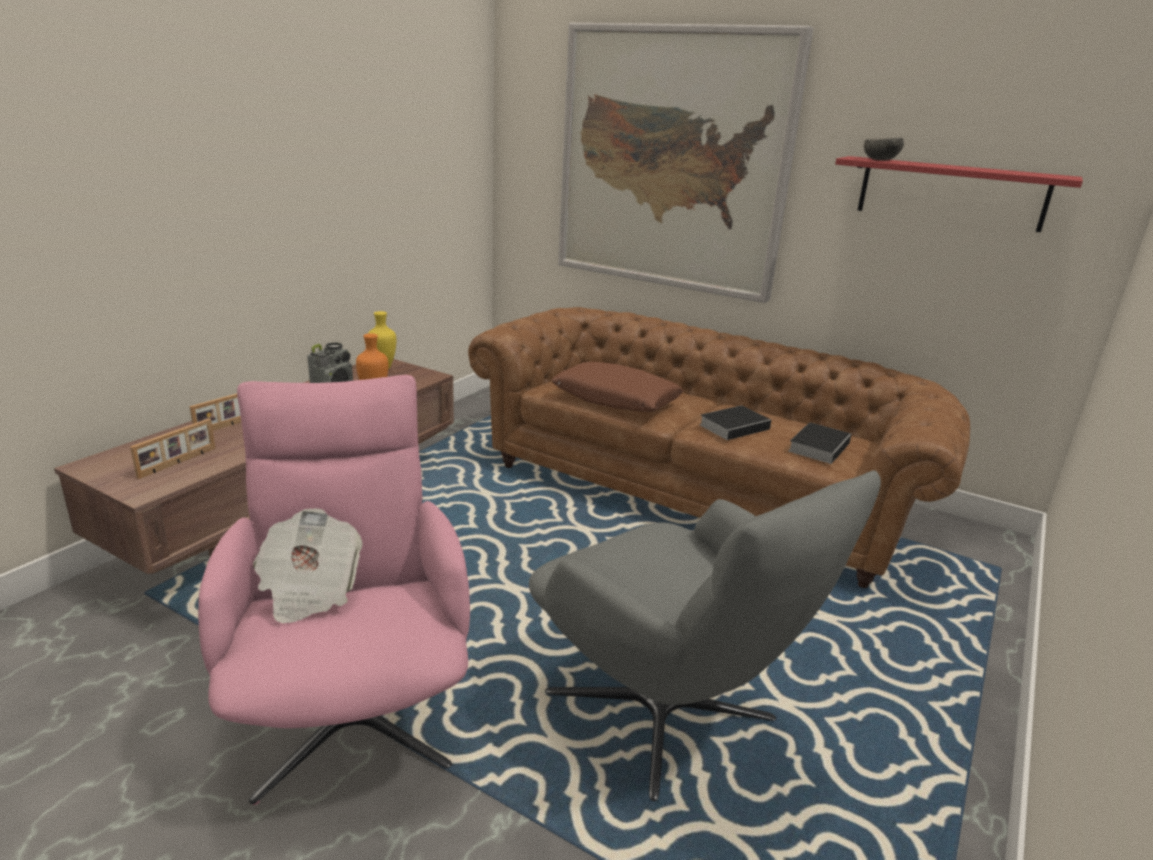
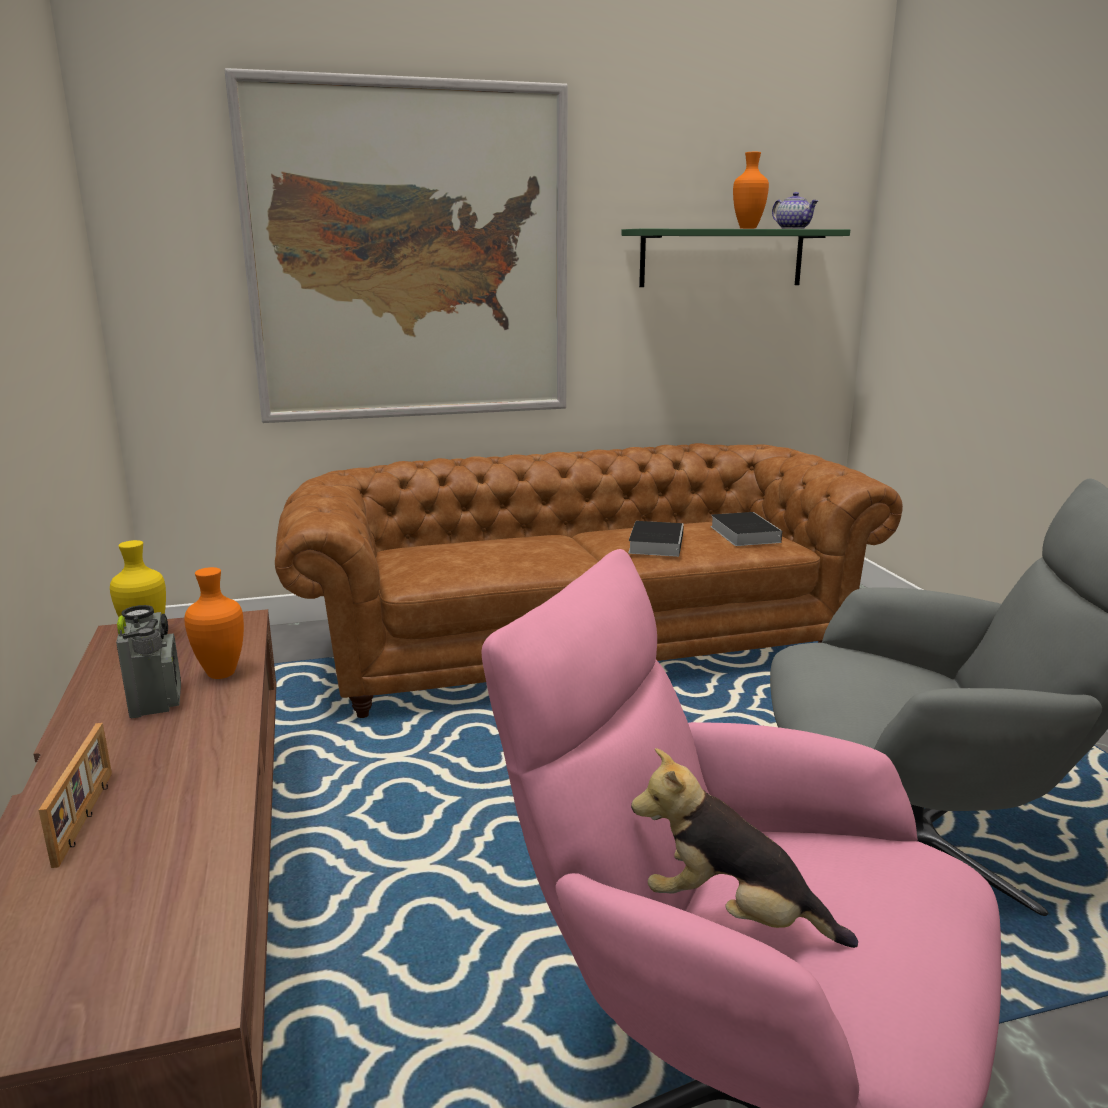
camera: 45 degrees left, 5 degrees down
(178, 463) = (137, 918): picture frame -> none
(309, 589) = (733, 915): newspaper -> plush toy
(616, 399) = (506, 561): brown pillow -> none
(880, 160) = (671, 228): grey bowl -> none
(951, 193) = (722, 258): red shelf -> green shelf
(962, 168) = (748, 228): none -> orange vase
(1025, 173) = (794, 228): none -> teapot

